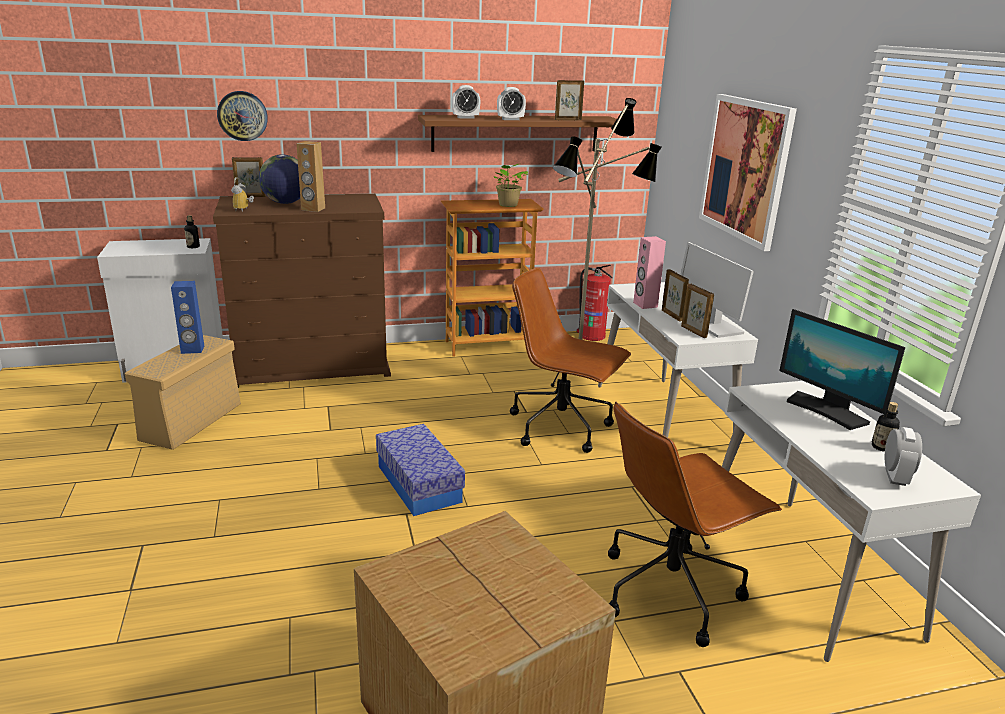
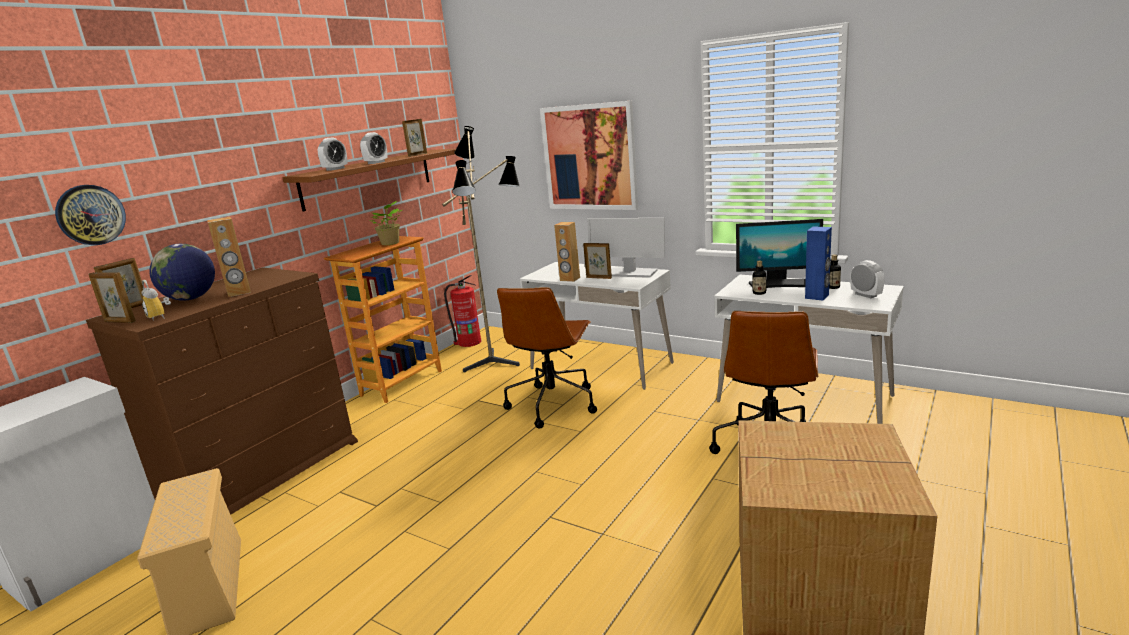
camera: 40 degrees left, 5 degrees down
(192, 349) = (185, 497): blue speaker -> blue speaker (817, 296)
(193, 247) = (84, 389): bottle -> bottle (759, 293)
(418, 484) = (522, 494): storage box -> none
(561, 427) = (553, 404): brown office chair -> brown office chair turned 60 degrees counterclockwise
(645, 305) = (570, 279): pink speaker -> brown speaker
(693, 332) = (631, 280): picture frame -> picture frame (119, 322)

